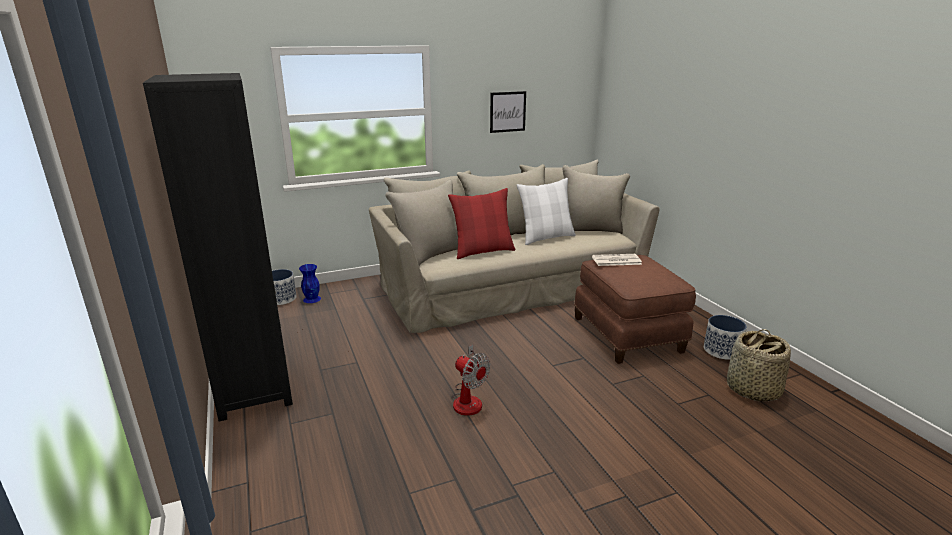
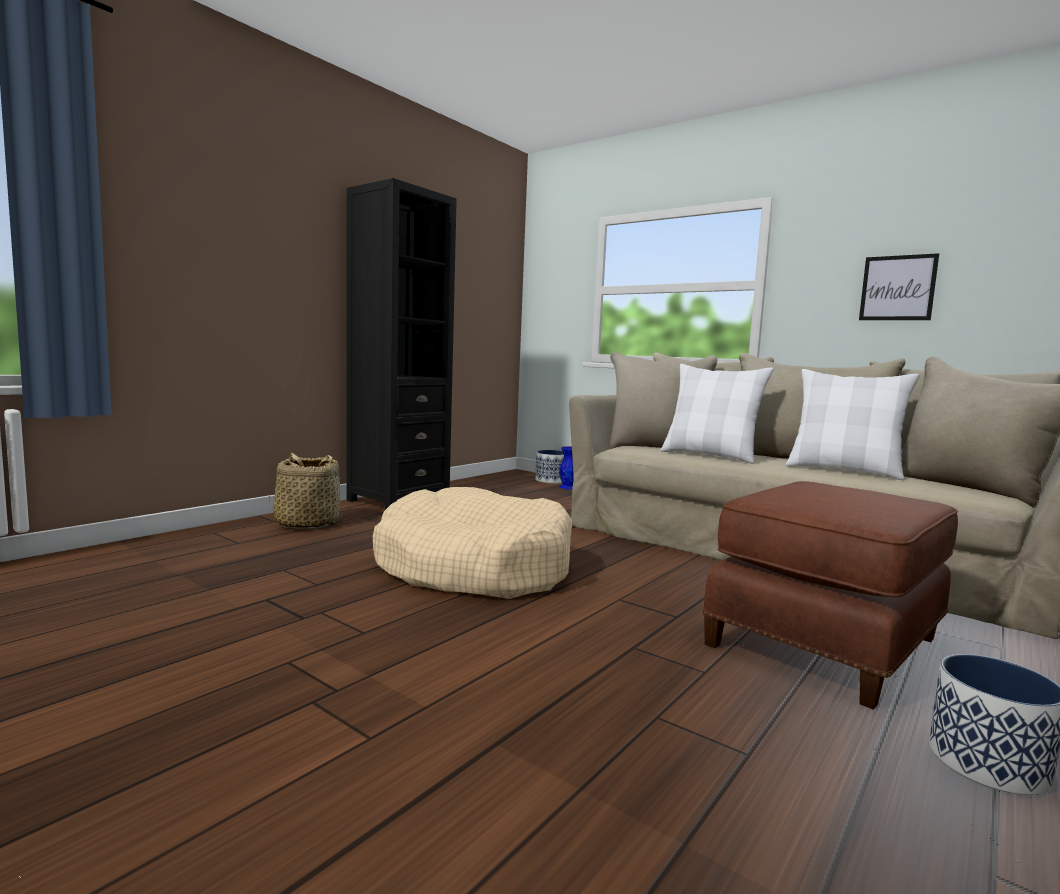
camera: 60 degrees right, 15 degrees down
(468, 399) = (473, 567): fan -> beige dog bed
(483, 251) = (710, 456): red pillow -> white pillow
(616, 260) = (842, 484): newspaper -> none
(752, 389) = (878, 828): basket -> basket (307, 523)

